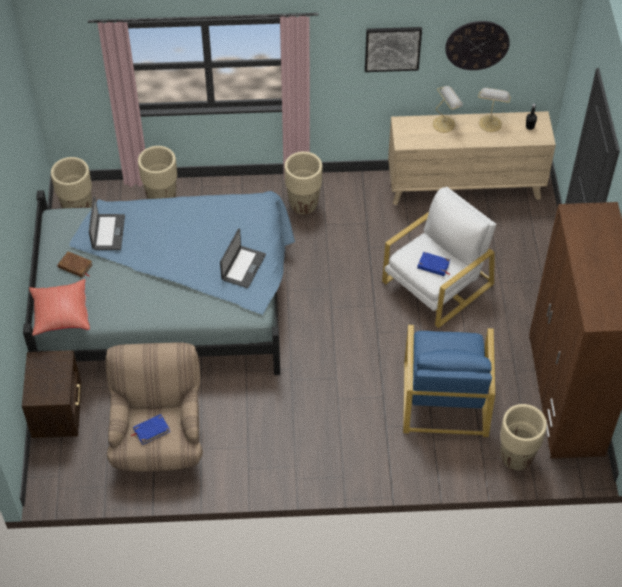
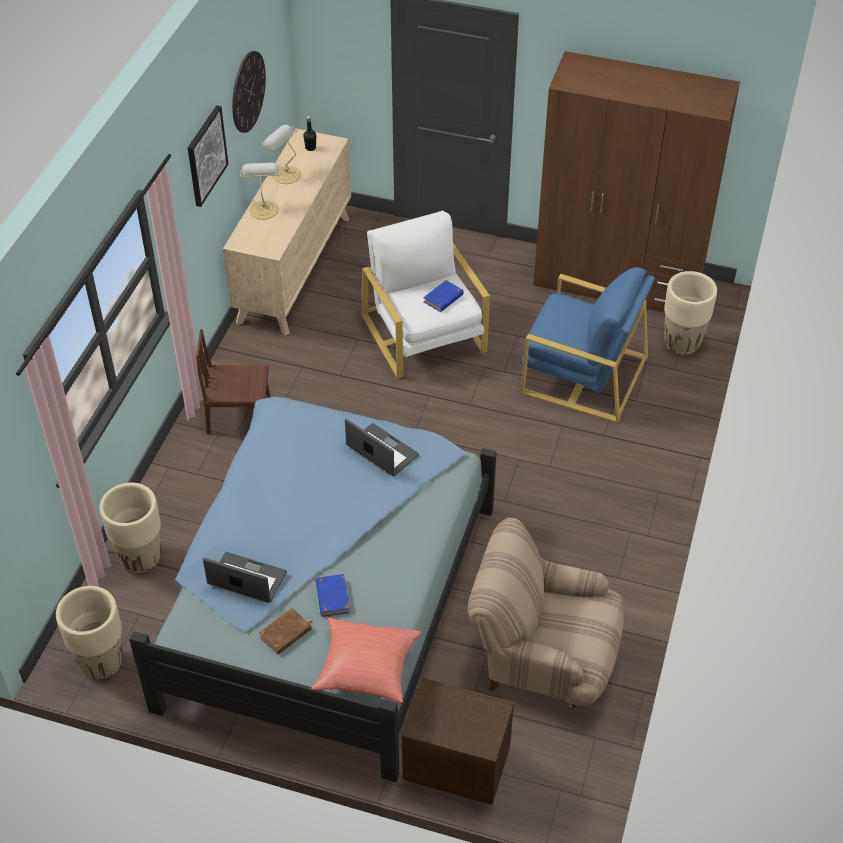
camera: 70 degrees left, 5 degrees down
(151, 430) = (578, 626): blue book -> blue book (332, 598)
(303, 205) = (239, 415): beige planter -> brown chair

